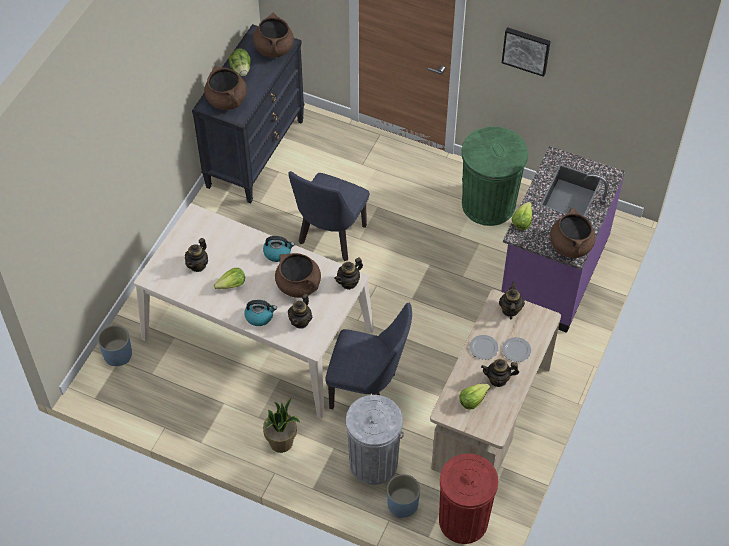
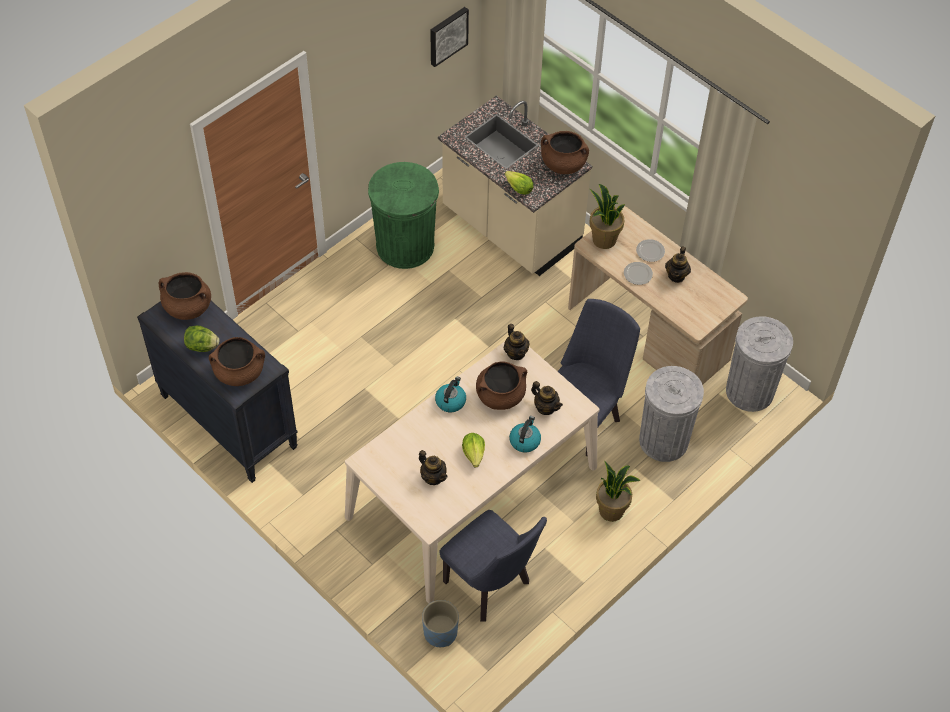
camera: 70 degrees left, 0 degrees up
(330, 239) = (381, 390): blue chair -> blue chair (491, 587)
(402, 504) = (716, 432): blue planter -> none
(463, 521) = (750, 391): red trash can -> grey trash can
(473, 399) = (691, 302): lettuce -> none
(510, 310) = (603, 240): teapot -> potted plant
(526, 50) = (367, 82): picture -> picture (447, 35)
(552, 273) = (510, 228): purple counter -> beige counter

